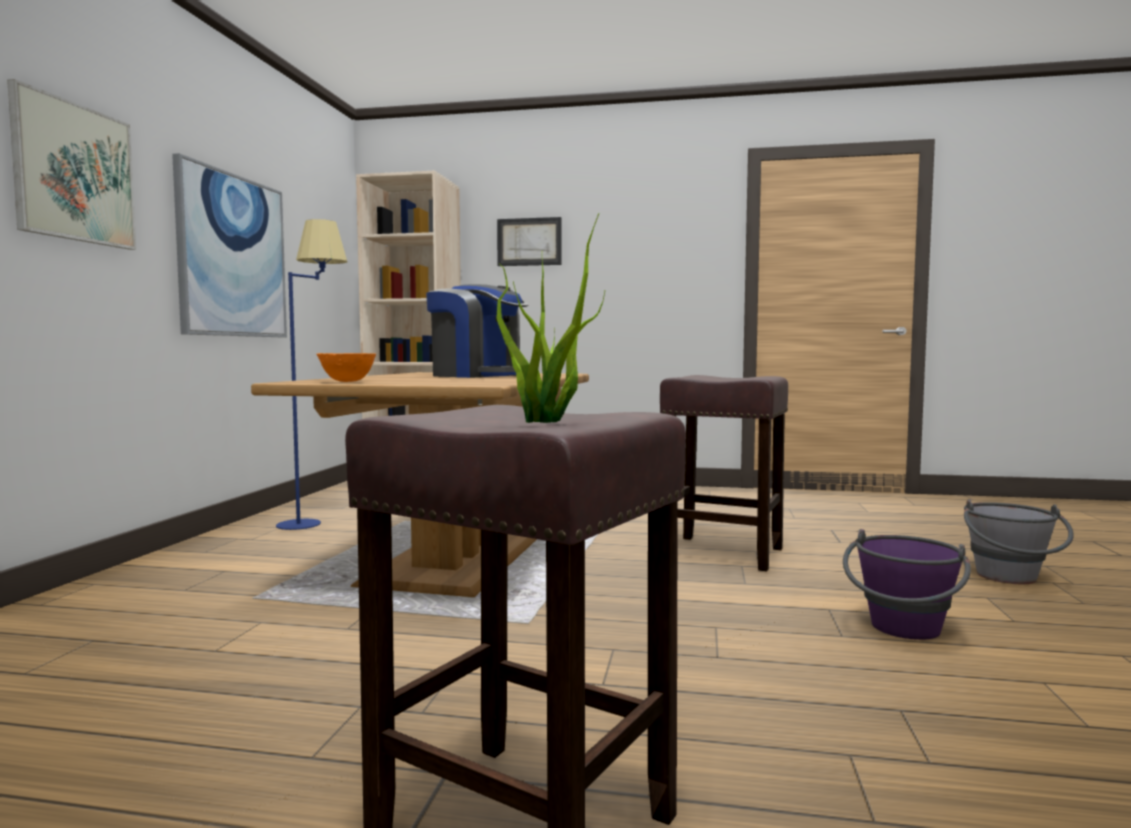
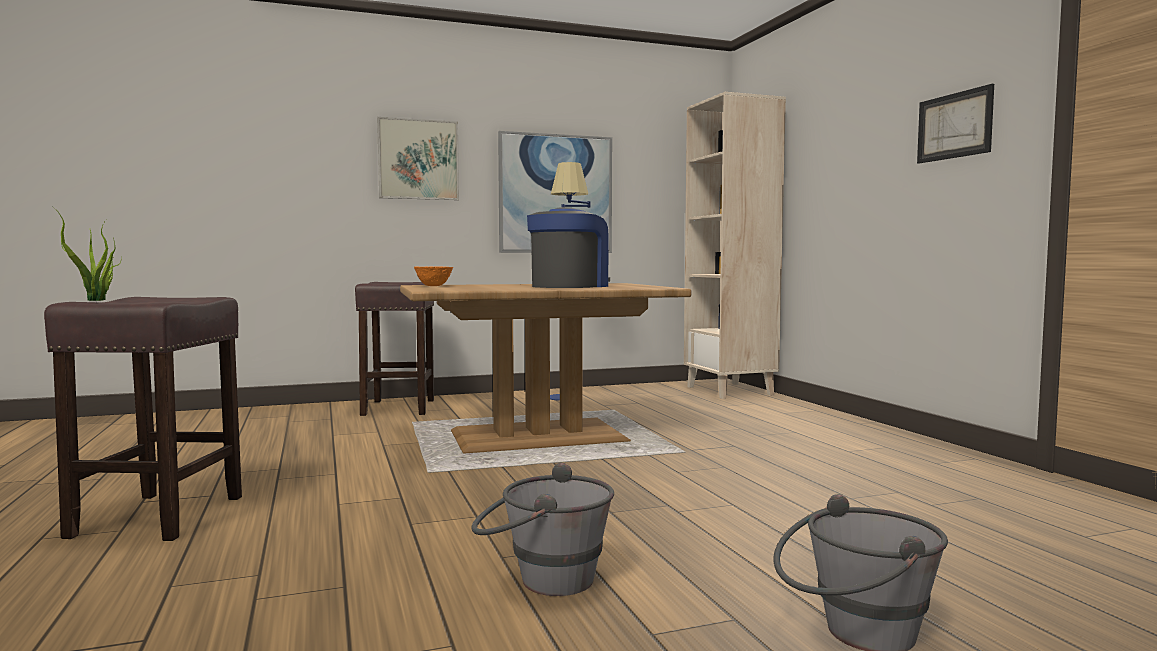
camera: 60 degrees right, 0 degrees up
(480, 376) = (570, 286): coffee machine -> coffee machine turned 150 degrees counterclockwise
(529, 242) = (837, 143): picture -> picture (954, 126)
(720, 553) = (699, 493): brown stool -> brown stool (398, 407)
(903, 631) = (541, 579): purple bucket -> grey bucket

